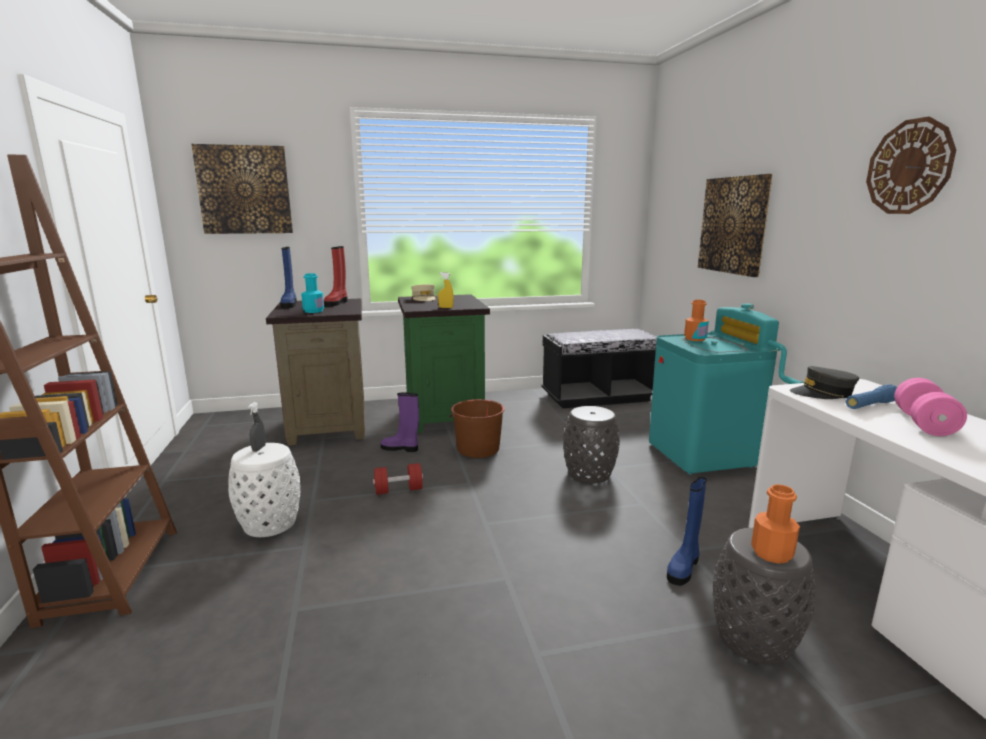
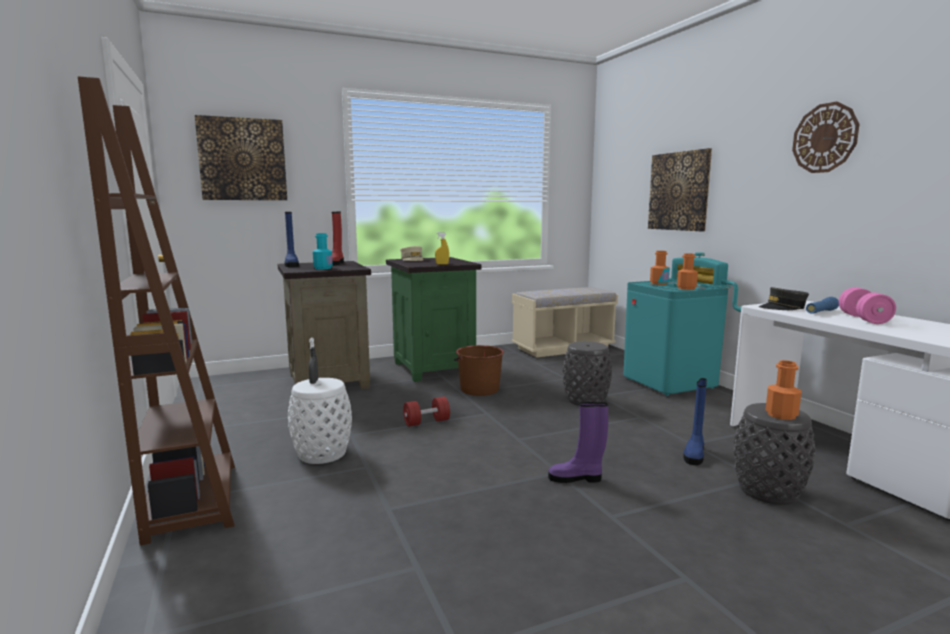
camera: 10 degrees left, 5 degrees down
(400, 448) = (408, 393): purple boot -> purple boot (576, 478)
(598, 397) = (563, 348): black bench -> beige bench
(722, 349) = (686, 288): none -> orange bottle

